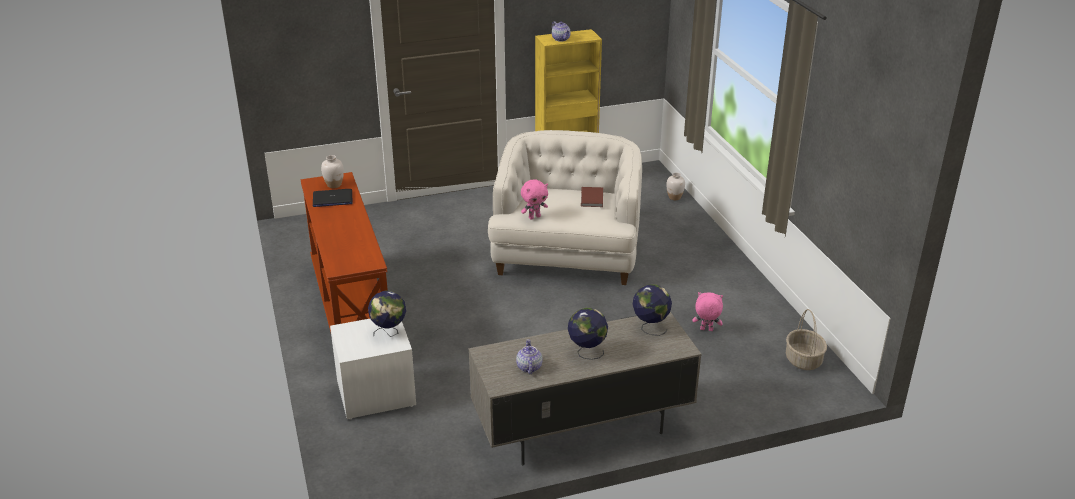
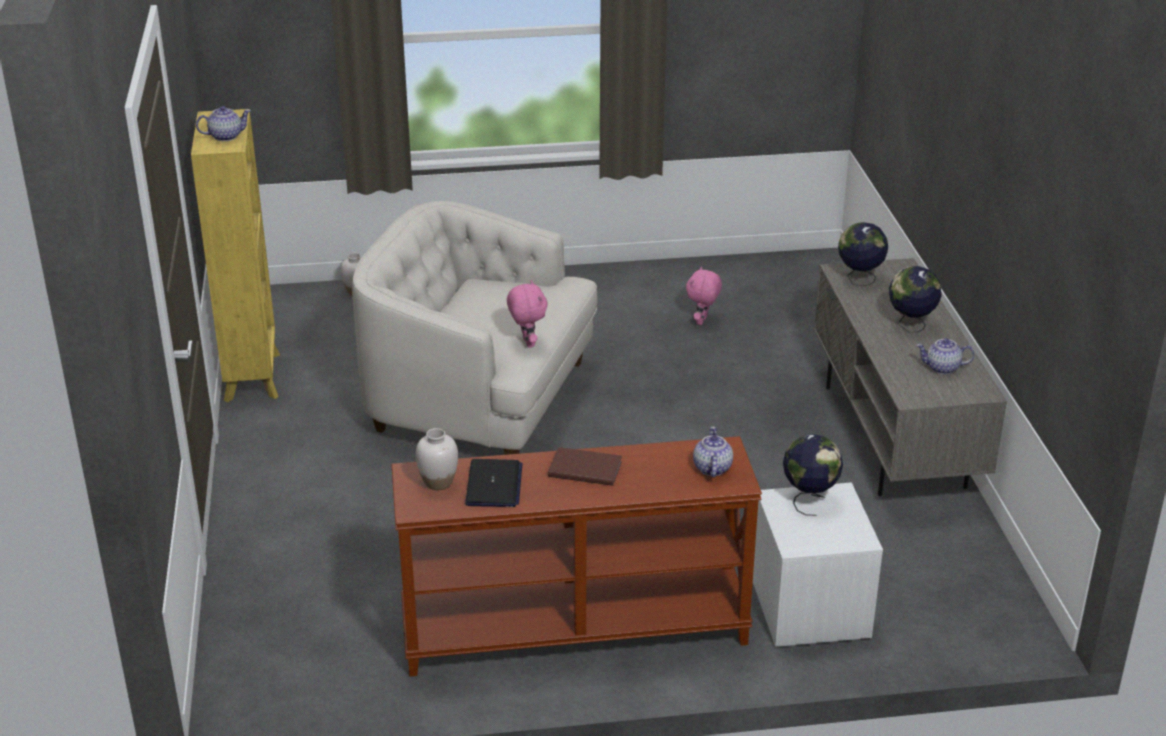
camera: 80 degrees left, 0 degrees up
(351, 260) = (711, 468): none -> teapot
(593, 198) = (491, 290): brown book -> brown book (584, 468)
(803, 360) = (775, 272): basket -> none

